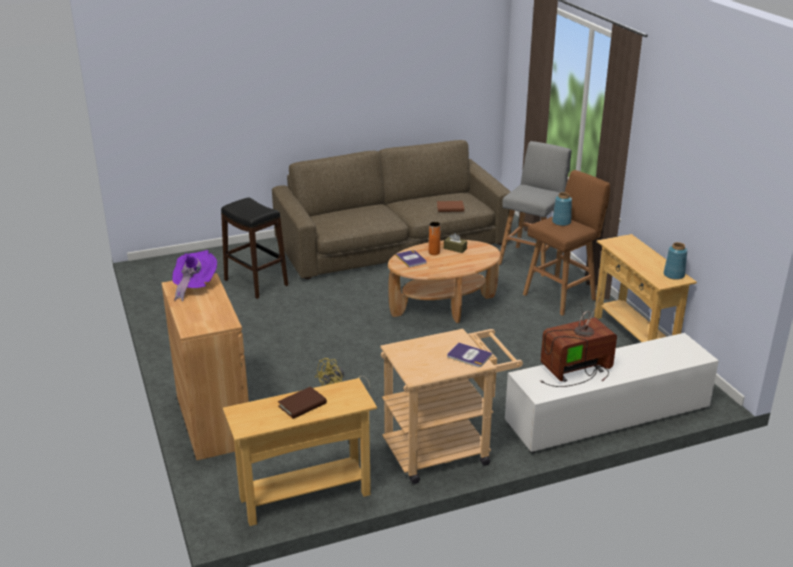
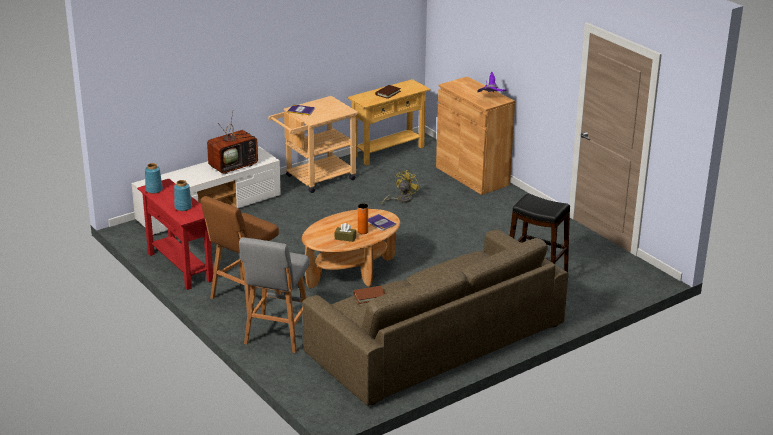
camera: 165 degrees right, 0 degrees up
(561, 222) = (246, 227): blue vase -> blue vase (183, 207)
(633, 336) = (180, 267): beige console table -> red console table

